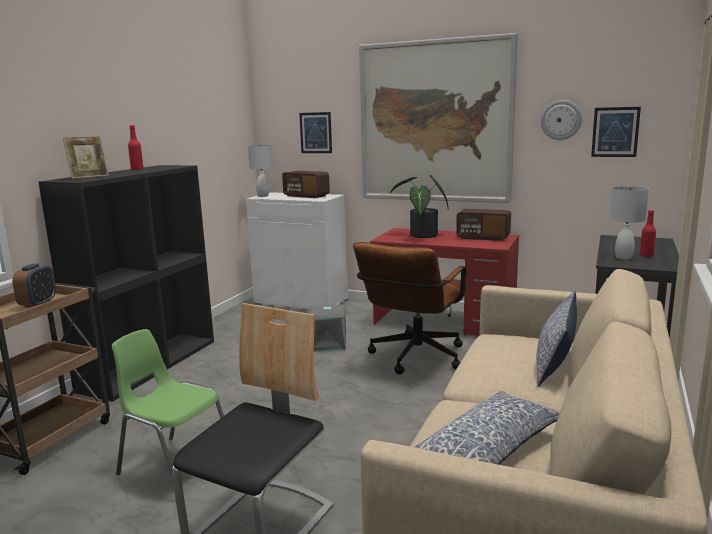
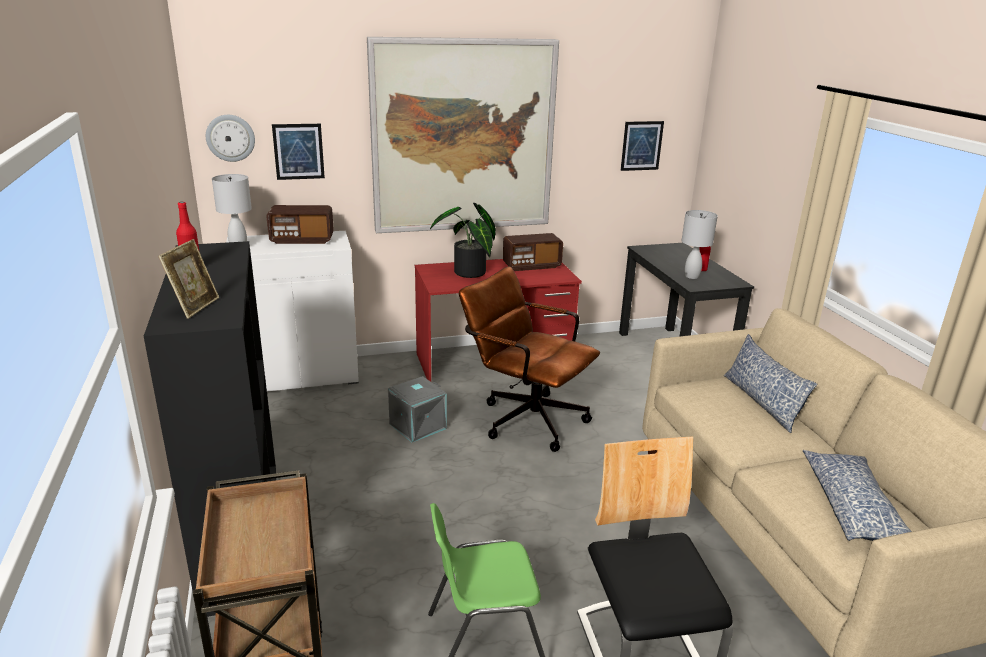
camera: 40 degrees left, 10 degrees up
(38, 304) = (262, 524): alarm clock -> none
(413, 359) = (525, 418): brown office chair -> brown office chair turned 135 degrees clockwise
(561, 120) = (594, 134): wall clock -> wall clock (230, 138)

